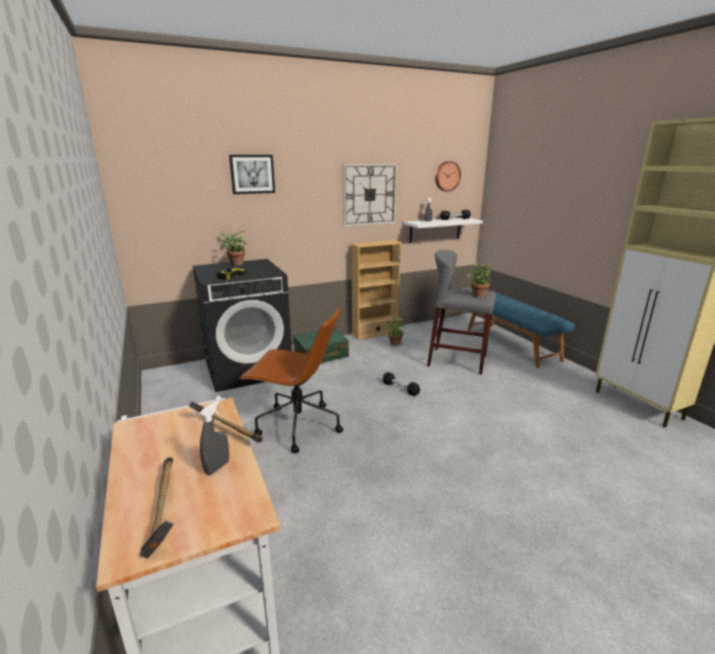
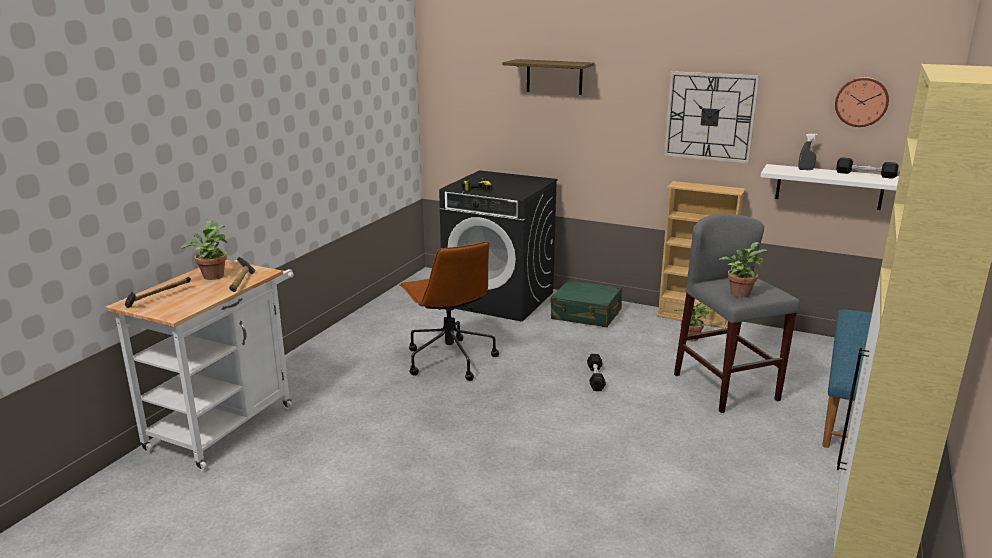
camera: 50 degrees right, 0 degrees up
(217, 467) = (205, 294): grey spray bottle -> none
(235, 264) = (514, 177): potted plant -> potted plant (212, 275)
(252, 174) = (554, 77): picture -> shelf

